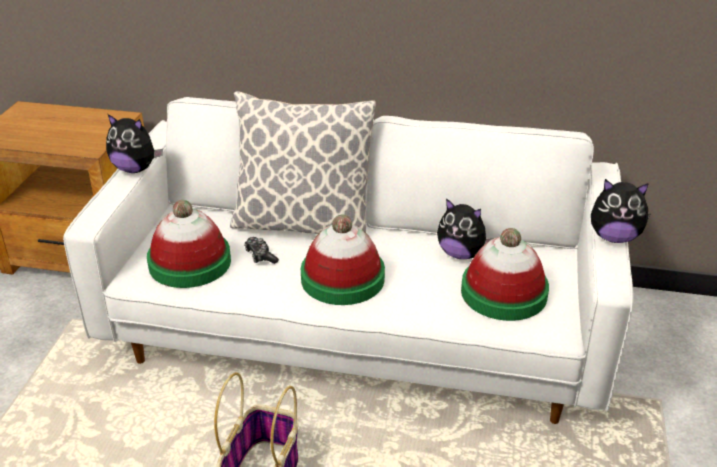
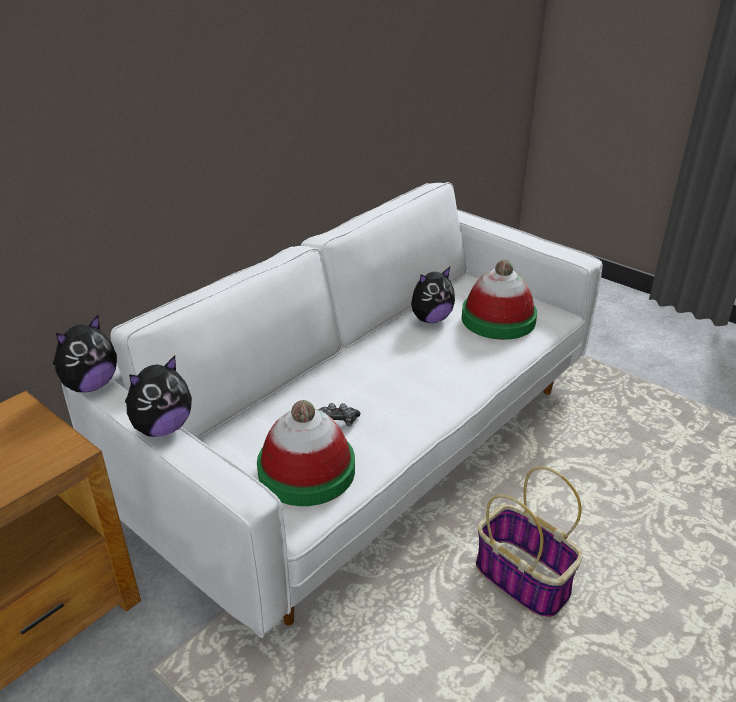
camera: 60 degrees left, 0 degrees up
(302, 223) = (305, 380): pillow -> none
(342, 278) = (417, 385): hat -> none
(614, 237) = (525, 237): plush toy -> plush toy (90, 385)

